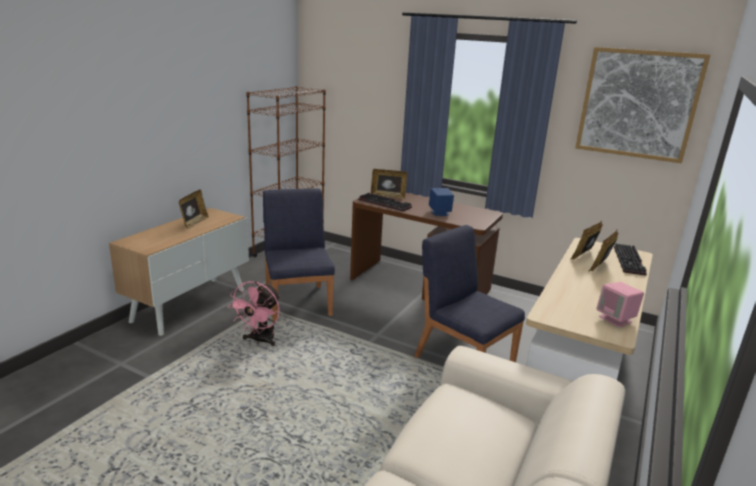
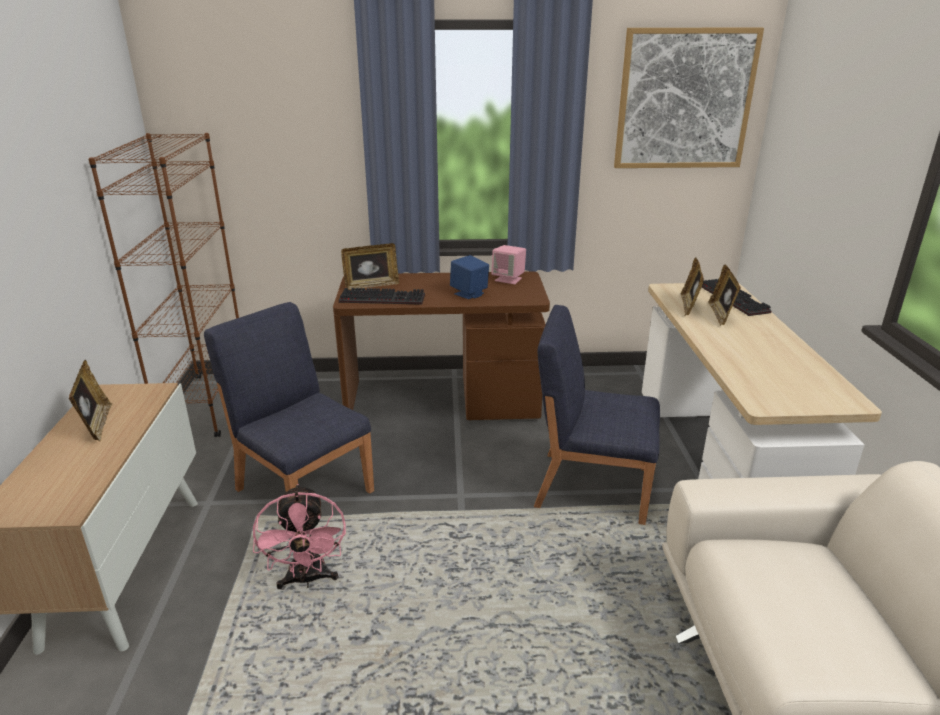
camera: 30 degrees left, 5 degrees up
(616, 319) = (822, 381): pink speaker -> pink speaker (508, 279)

